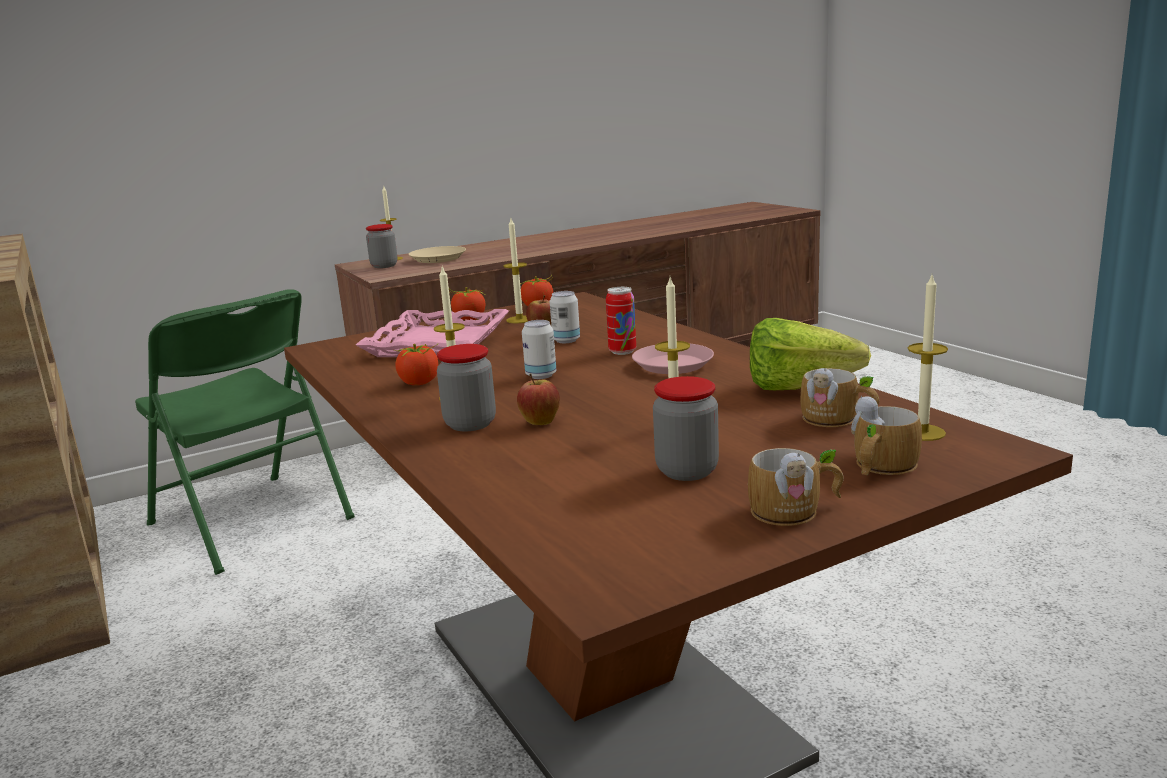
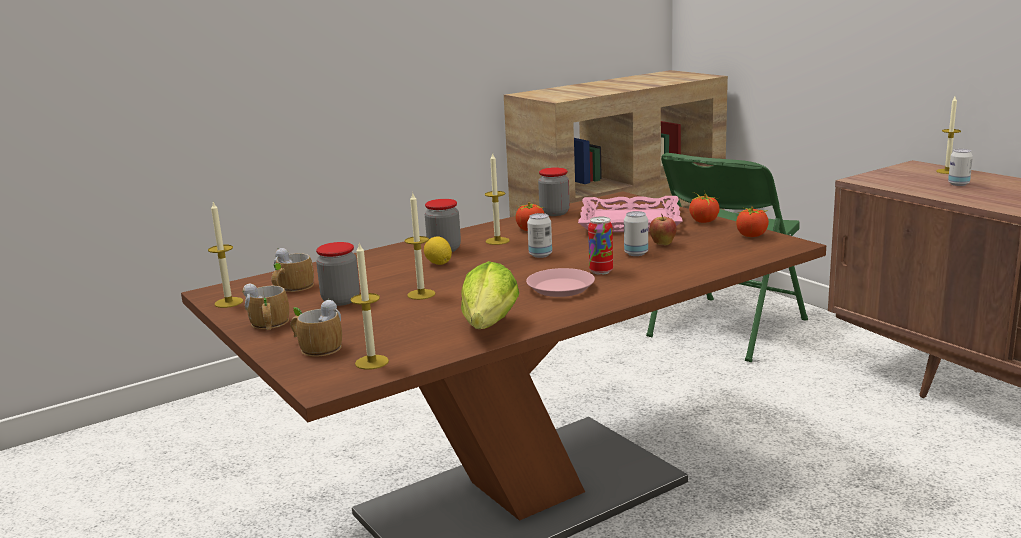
camera: 85 degrees right, 0 degrees up
(384, 266) = (911, 173): jar -> jar (554, 213)
(438, 259) = (958, 184): beige plate -> can
(519, 319) = (704, 235): candle -> candle (229, 302)
(540, 423) = (438, 263): apple -> lemon
(838, 420) = (408, 338): mug -> mug (291, 288)

